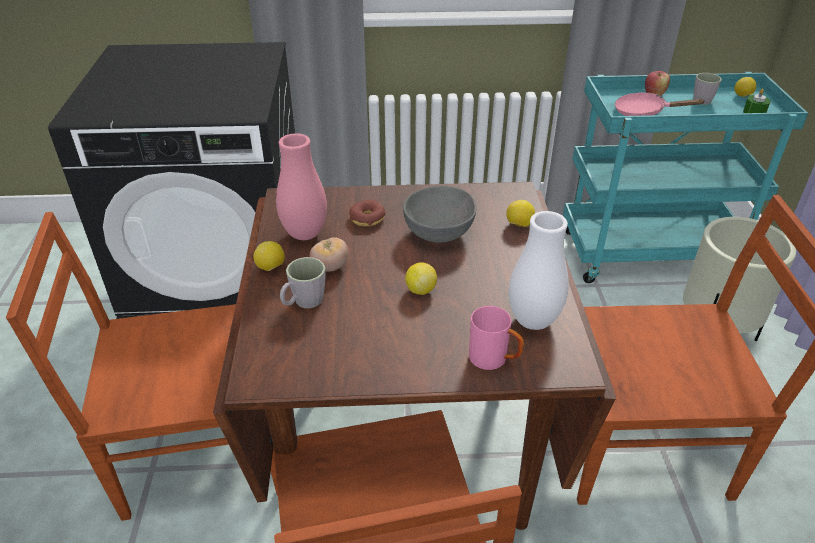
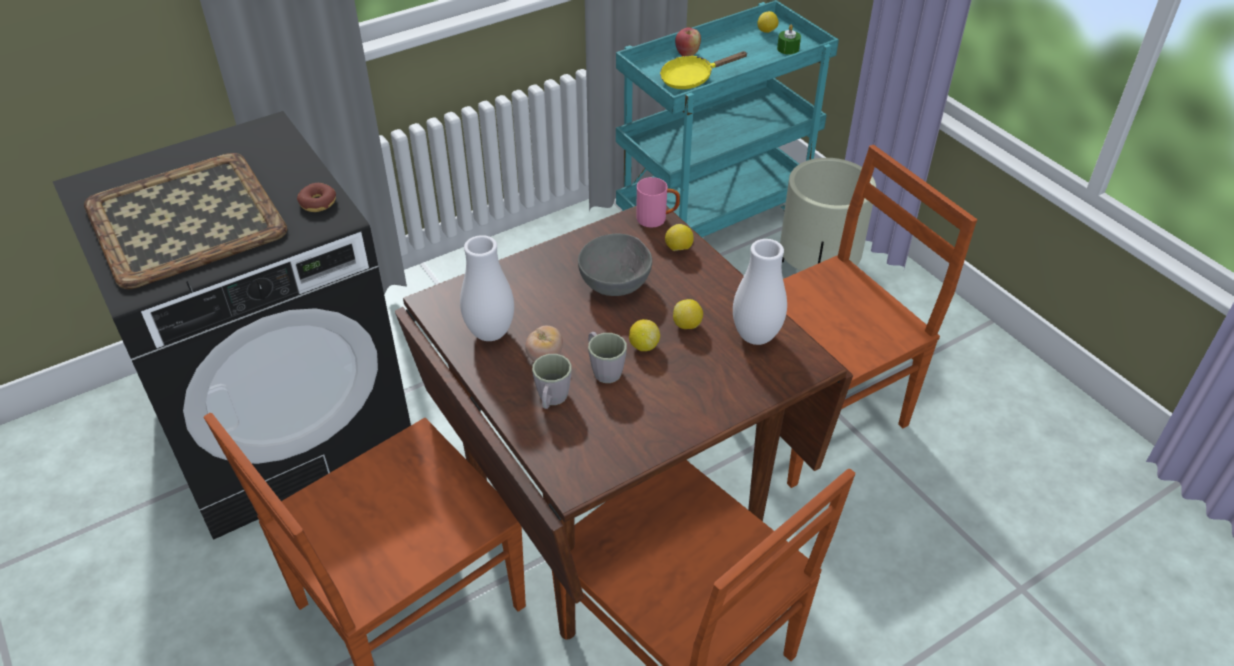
camera: 30 degrees left, 5 degrees up
(156, 84) = (186, 218): none -> tray
(271, 268) = (489, 380): lemon -> lemon (687, 325)
(305, 234) = (490, 333): pink vase -> white vase
(367, 218) = (536, 293): donut -> donut (318, 203)
(494, 360) = (751, 382): pink mug -> pink mug (657, 219)
(644, 112) = (691, 79): pink frying pan -> yellow frying pan
(700, 99) = (732, 46): grey mug -> grey mug (603, 369)

